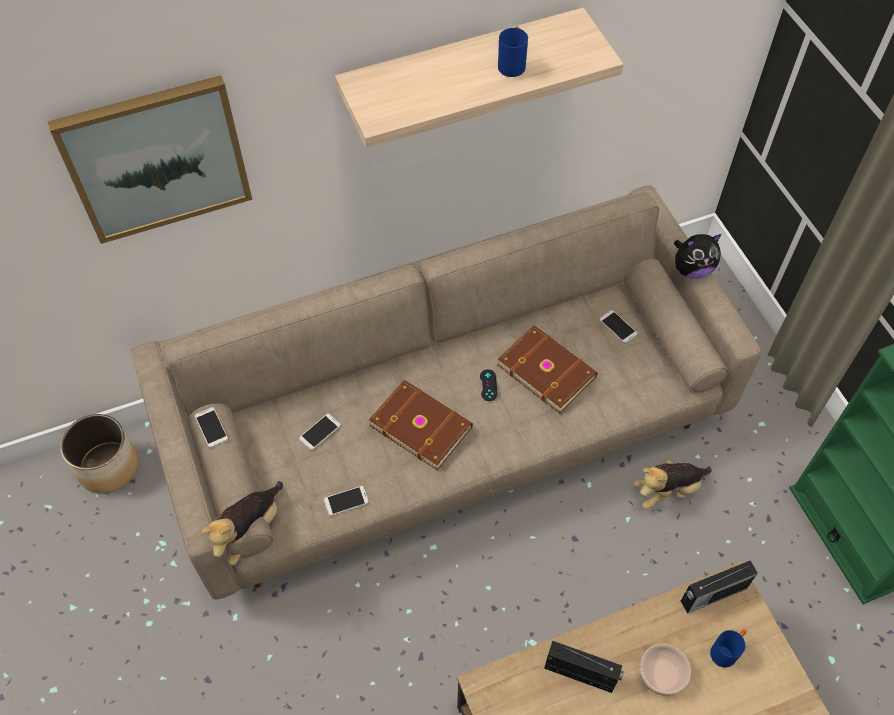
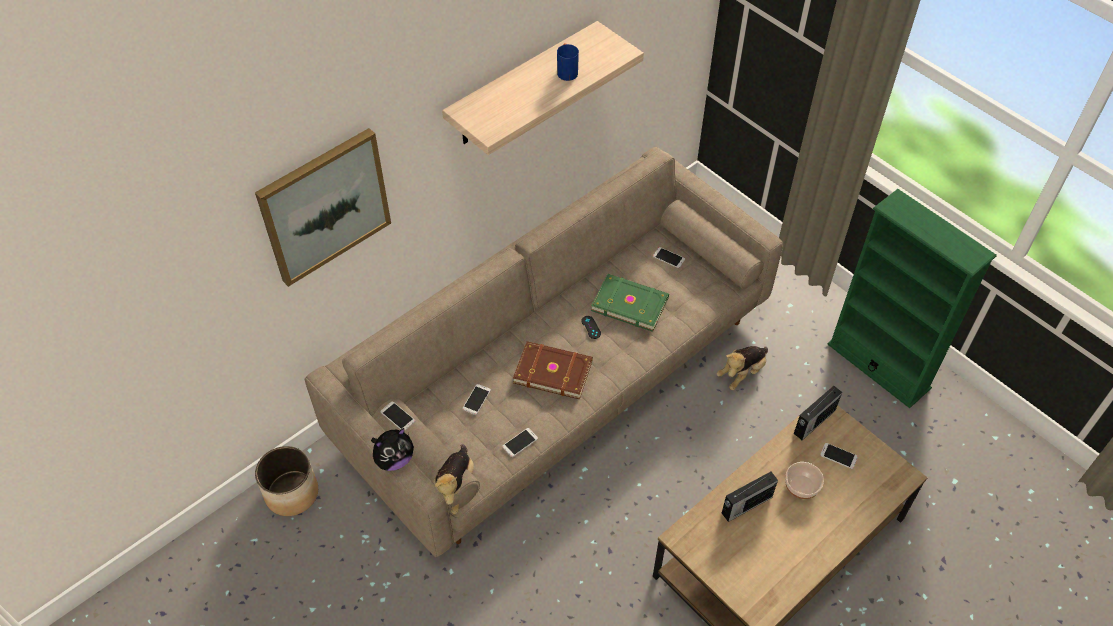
camera: 20 degrees left, 5 degrees down
(547, 369) = (629, 303): brown book -> green book
(581, 674) = (745, 505): radio -> radio turned 150 degrees clockwise
(691, 269) = (711, 198): plush toy -> plush toy (394, 459)
(726, 650) = (838, 456): blue mug -> phone

